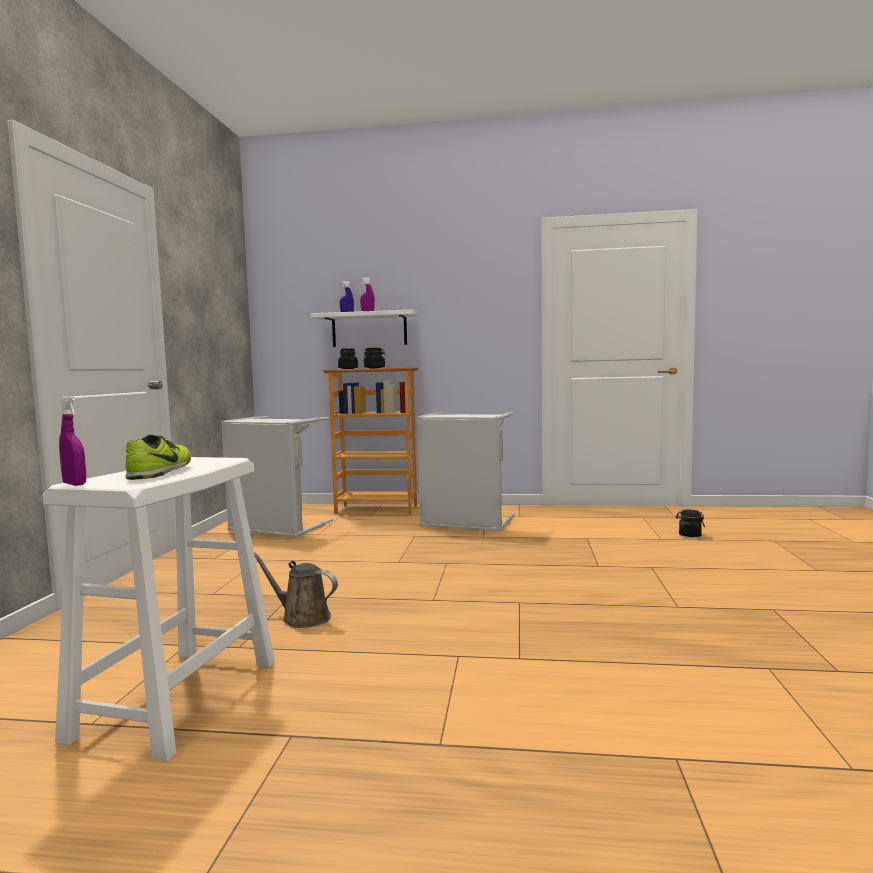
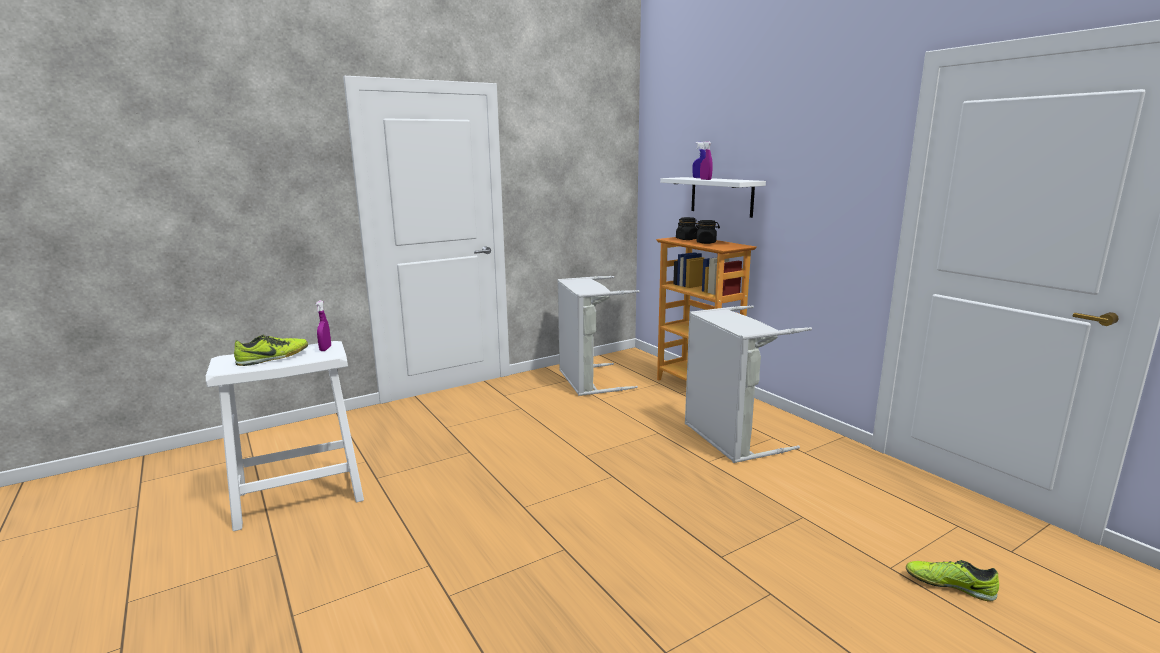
camera: 50 degrees right, 10 degrees up
(74, 484) = (219, 359): purple spray bottle -> purple spray bottle (325, 349)
(302, 617) = (438, 474): brown watering can -> none
(689, 535) = (949, 585): black jar -> shoe

